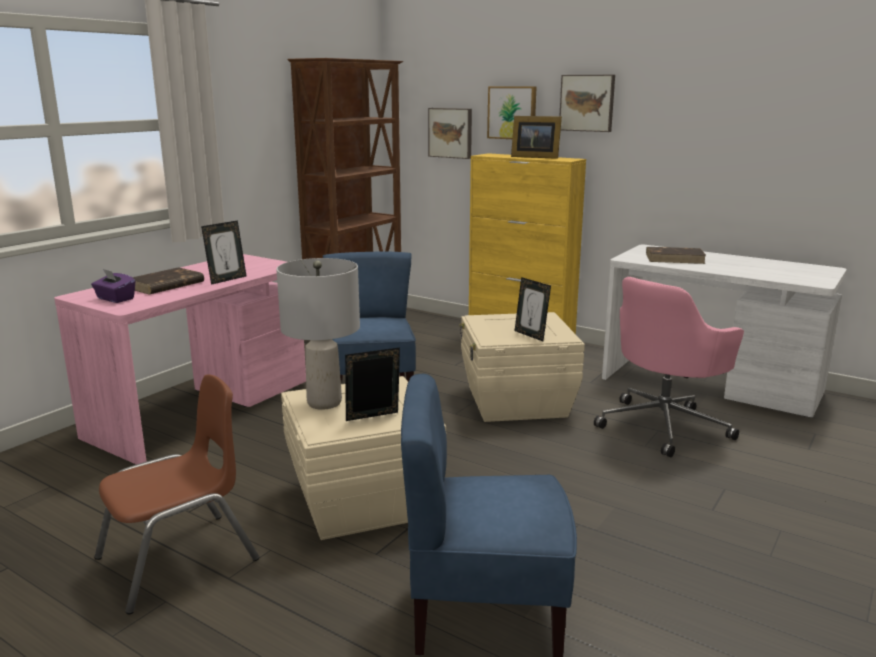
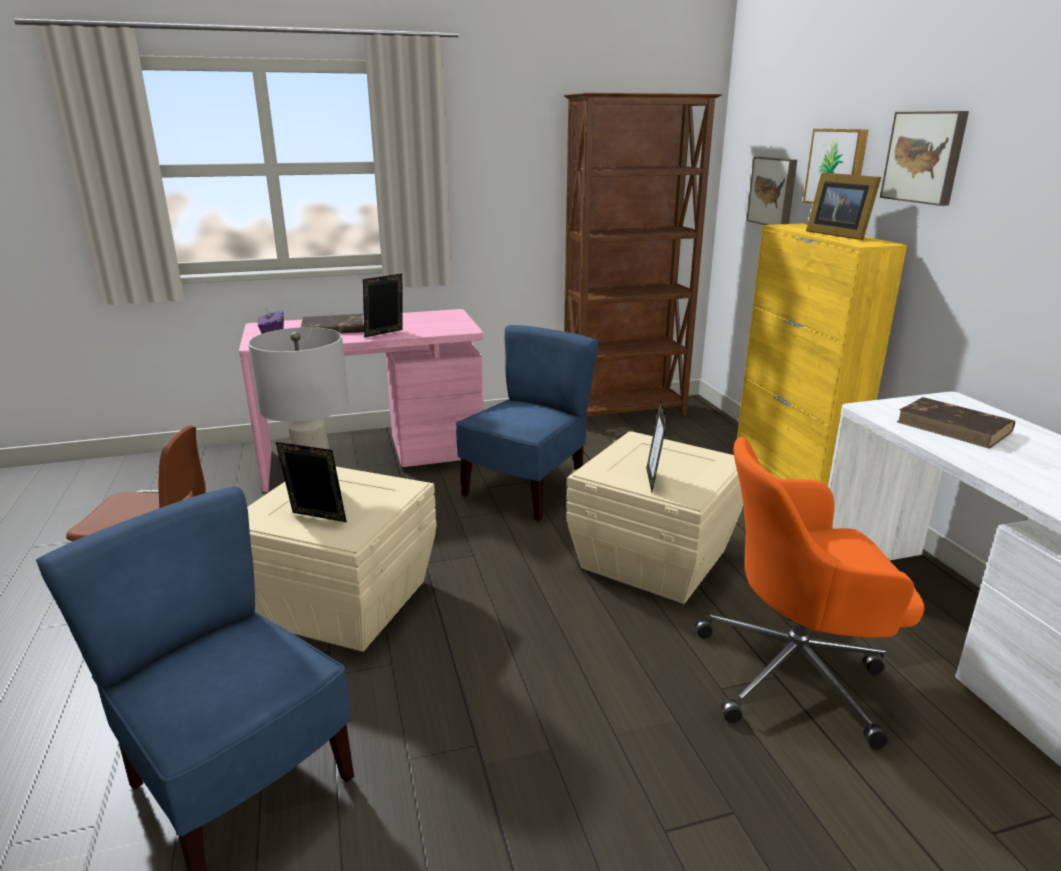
camera: 40 degrees right, 5 degrees up
(227, 279) = (385, 334): picture frame -> picture frame turned 150 degrees clockwise
(664, 425) = (796, 674): pink office chair -> orange office chair

